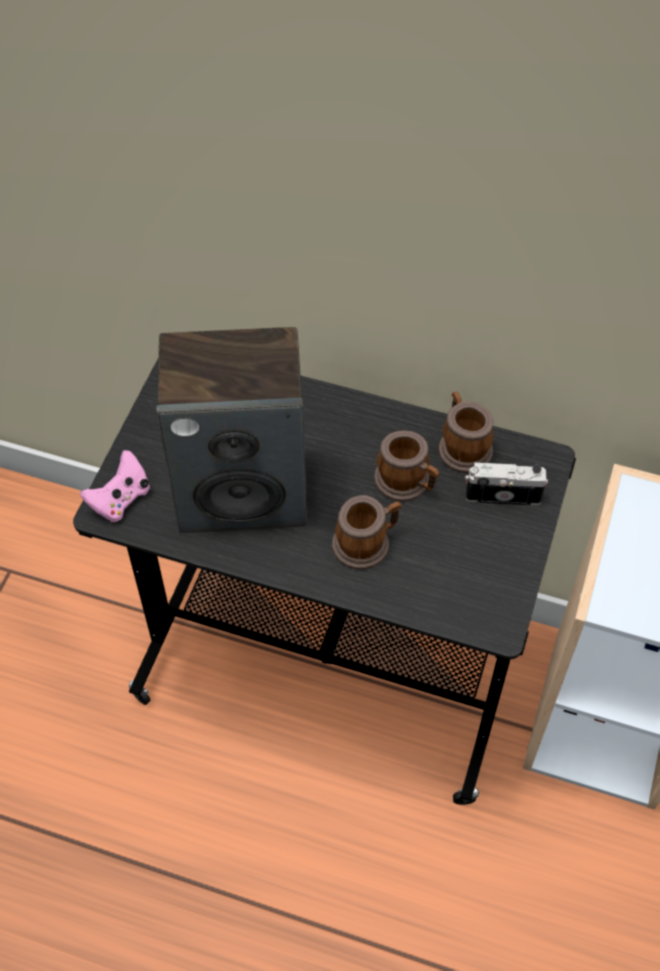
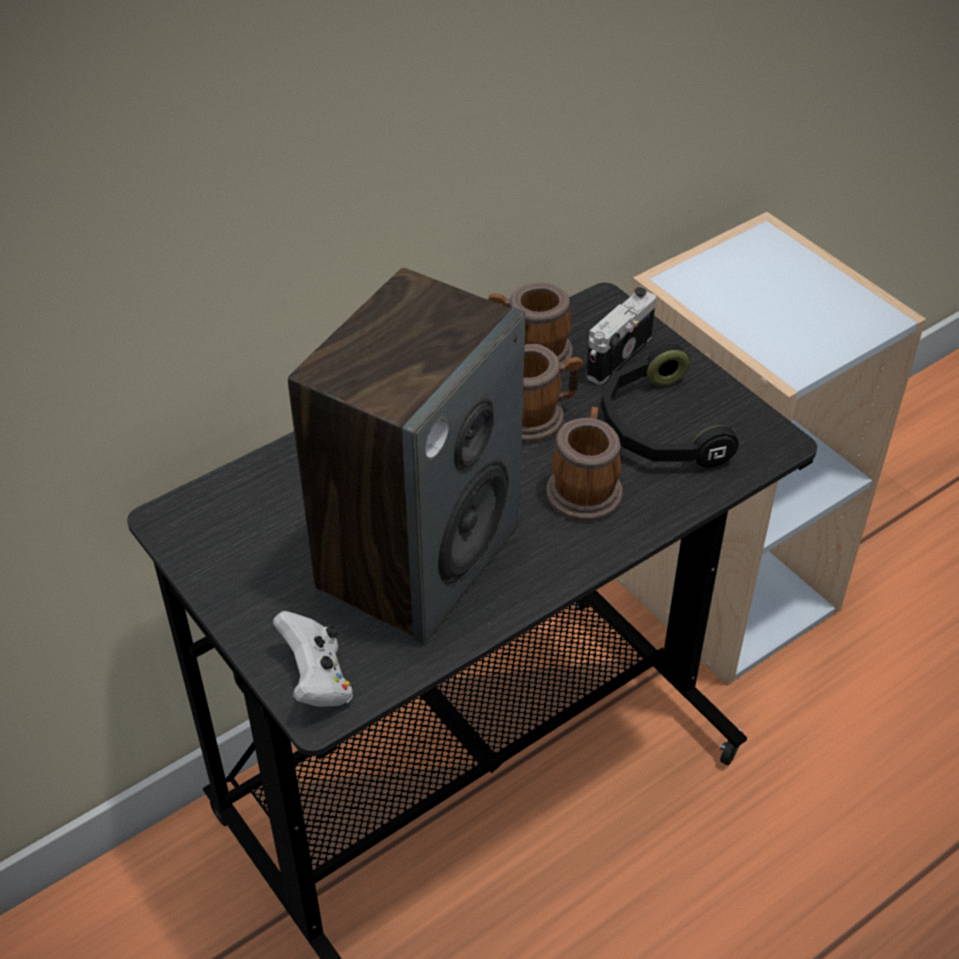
camera: 55 degrees left, 10 degrees down
(120, 499) = (317, 680): pink game controller -> white game controller
(454, 554) = (658, 427): none -> black headphones

